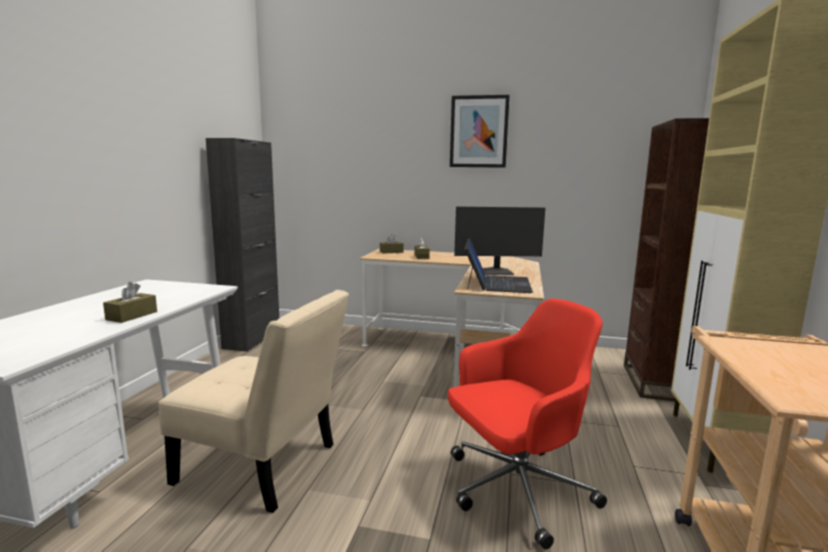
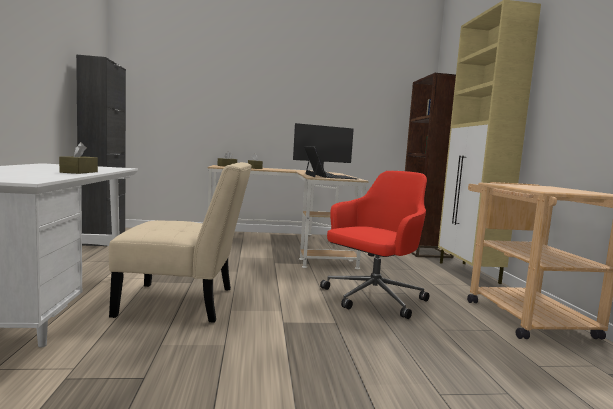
camera: 20 degrees left, 5 degrees down
(479, 132) = (294, 78): picture -> none

